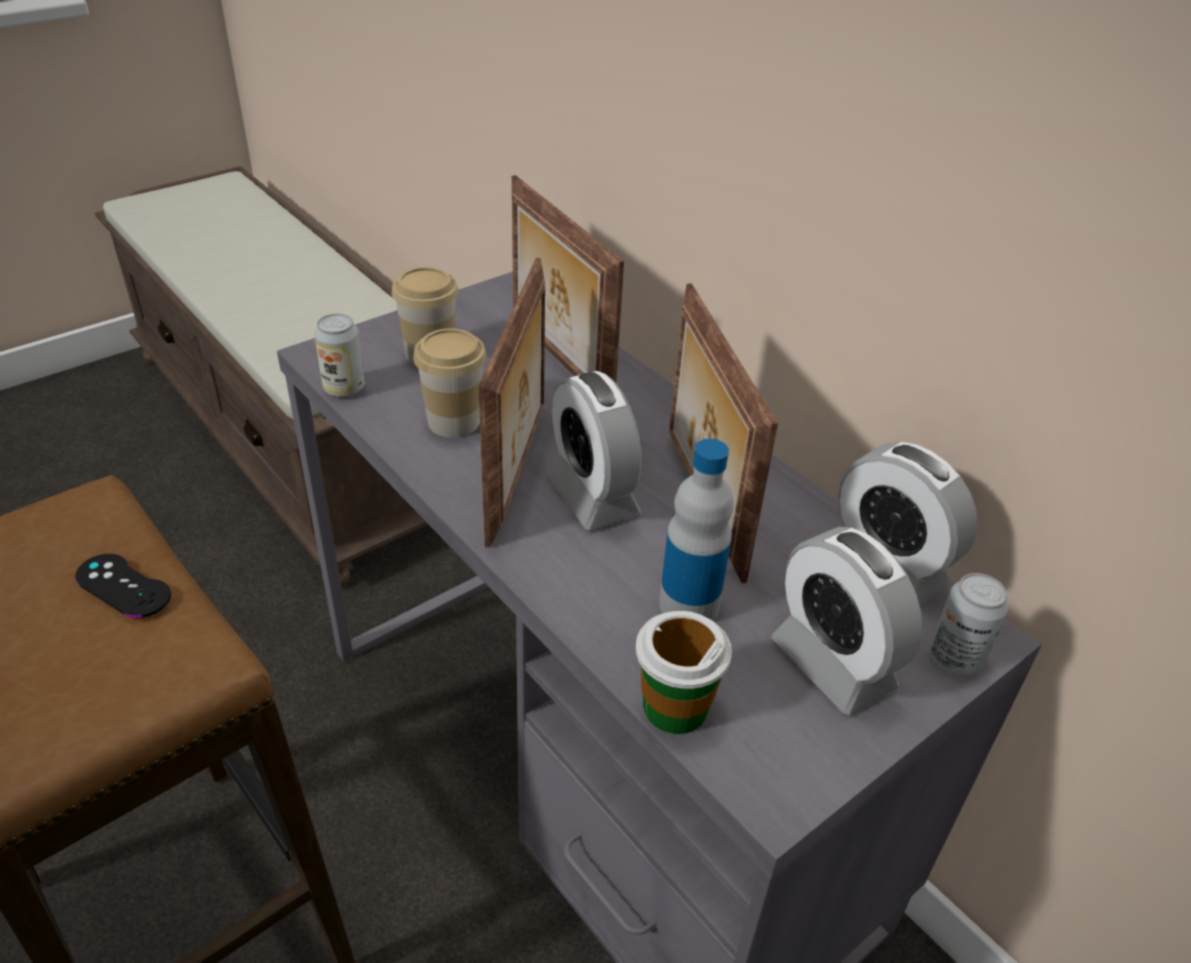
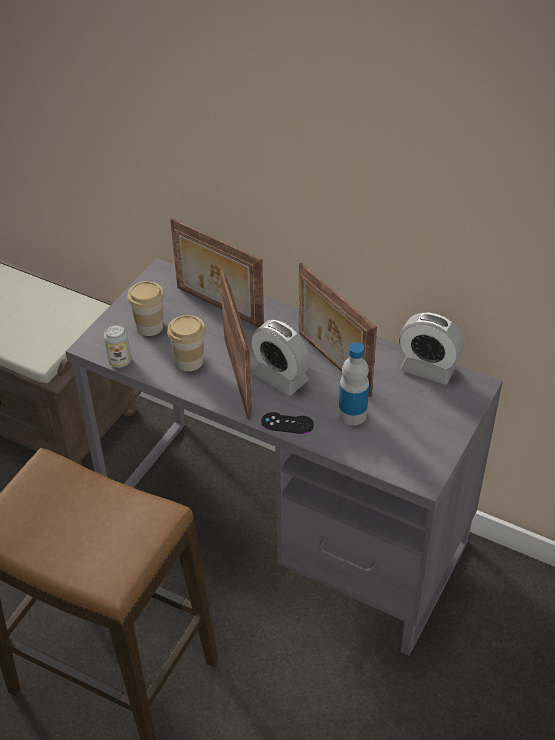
camera: 20 degrees left, 5 degrees up
(123, 586) = (96, 496): black game controller -> black game controller (287, 423)
(675, 706) = (369, 459): cup -> none
(832, 664) = (423, 419): alarm clock -> none
(954, 658) = (470, 399): can -> none

